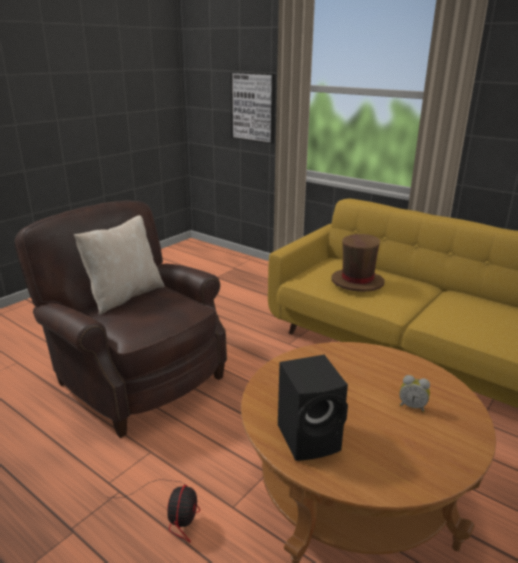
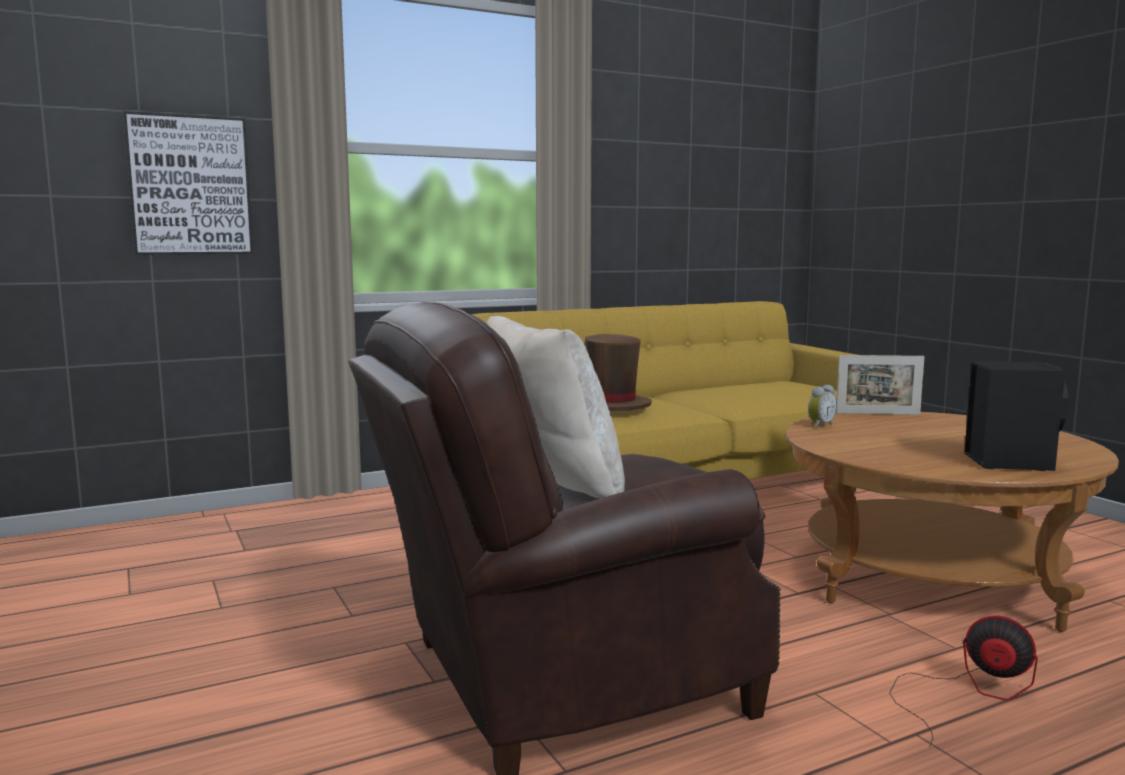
camera: 65 degrees left, 15 degrees down
(412, 406) = (943, 428): alarm clock -> alarm clock (819, 425)
(434, 373) = (877, 414): none -> picture frame

